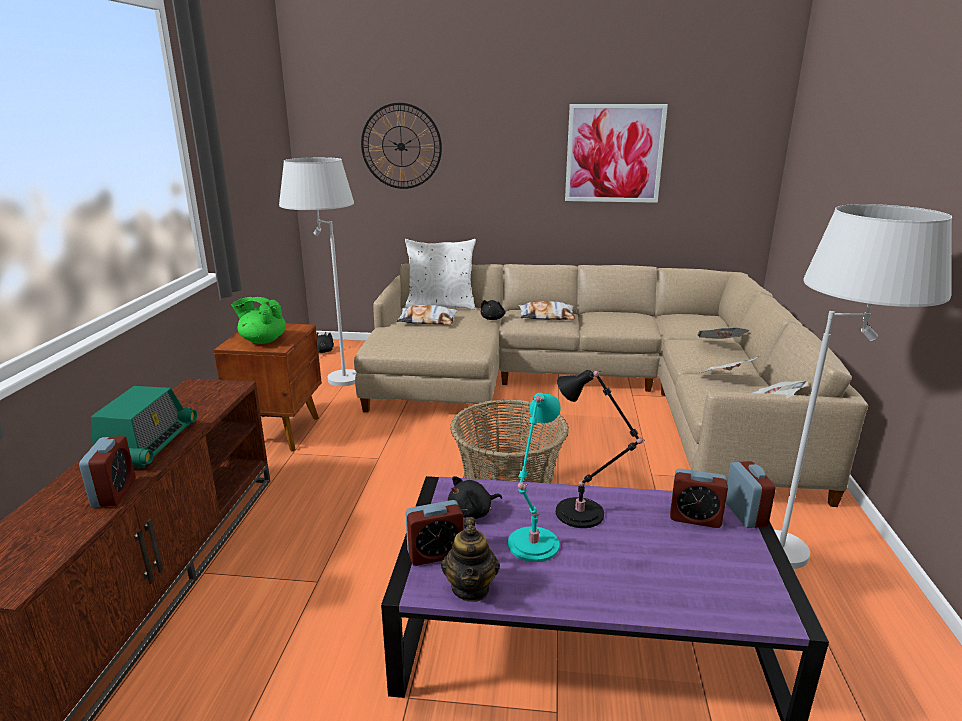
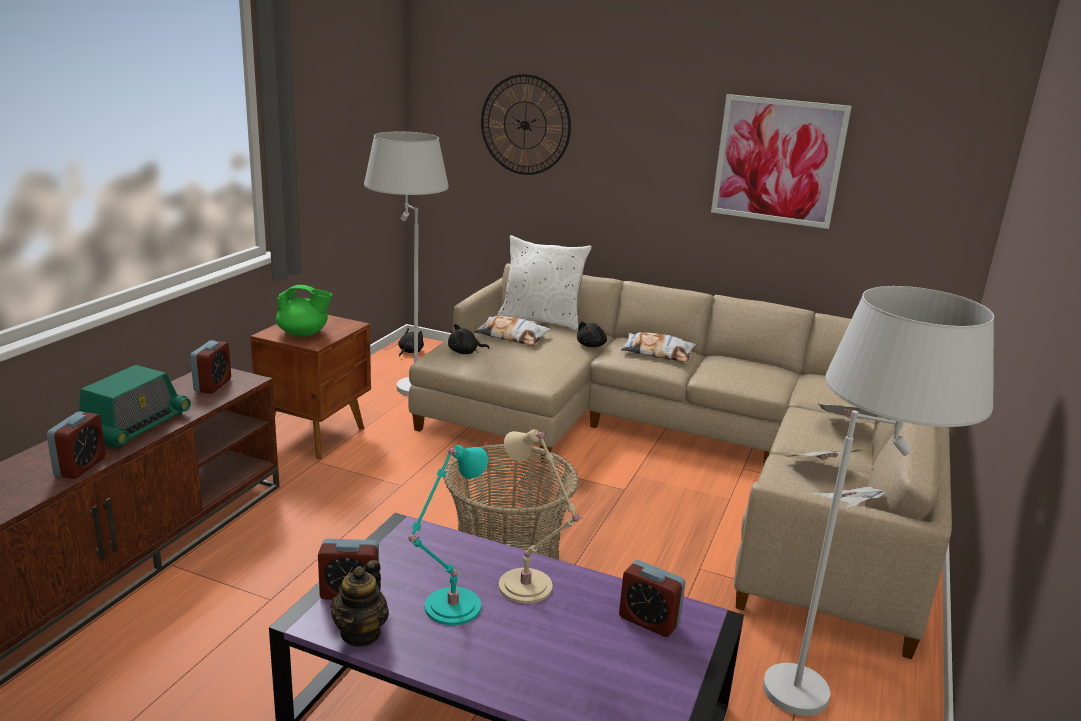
camera: 15 degrees right, 0 degrees up
(263, 340) = (304, 334): green teapot -> green teapot turned 150 degrees clockwise
(472, 512) = (415, 560): black plush toy -> black plush toy (465, 352)
(583, 514) = (528, 589): black table lamp -> beige table lamp
(745, 514) = (711, 630): alarm clock -> alarm clock (213, 385)

